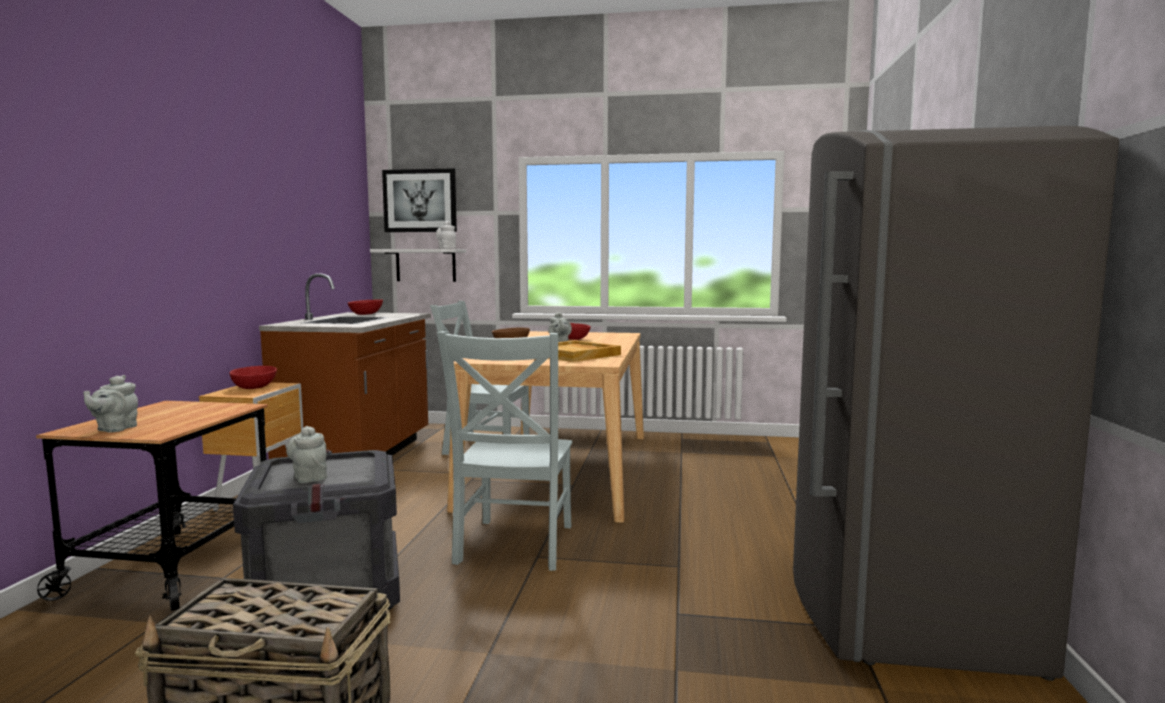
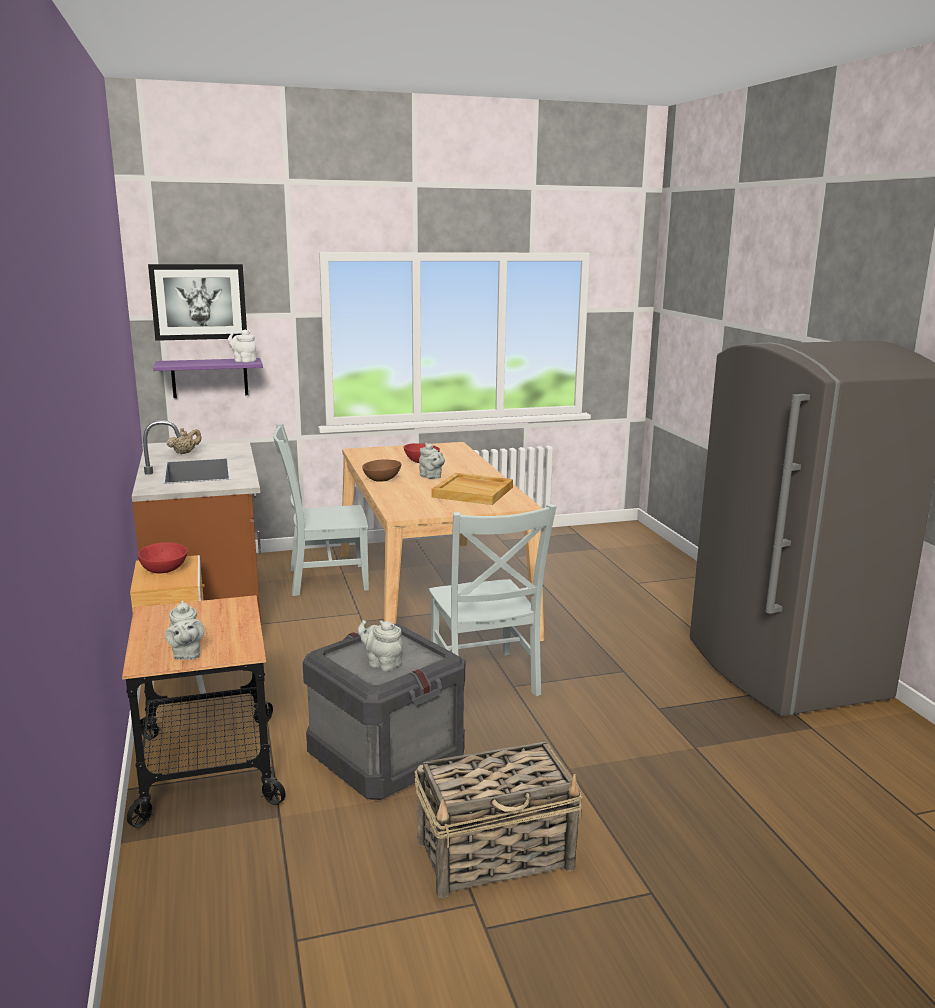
camera: 25 degrees left, 10 degrees up
(366, 314) = (185, 453): red bowl -> beige teapot
(426, 265) = (209, 378): white shelf -> purple shelf

